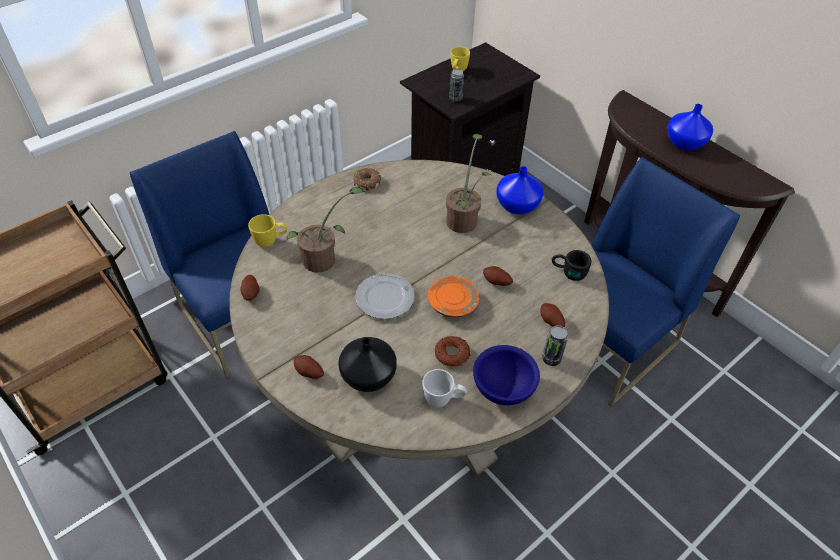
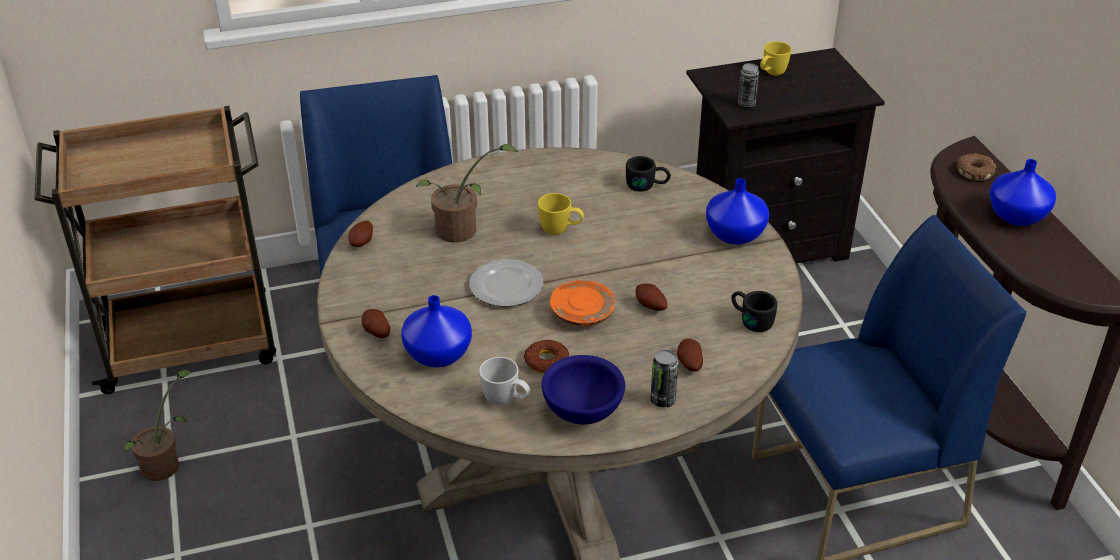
camera: 25 degrees right, 10 degrees down
(271, 241) = (414, 198): yellow mug -> yellow mug (561, 230)
(366, 182) = (563, 166): donut -> donut (974, 172)
(369, 375) = (439, 354): black vase -> blue vase
(435, 182) = (647, 185): none -> black mug
(464, 219) = (656, 232): potted plant -> potted plant (165, 464)

